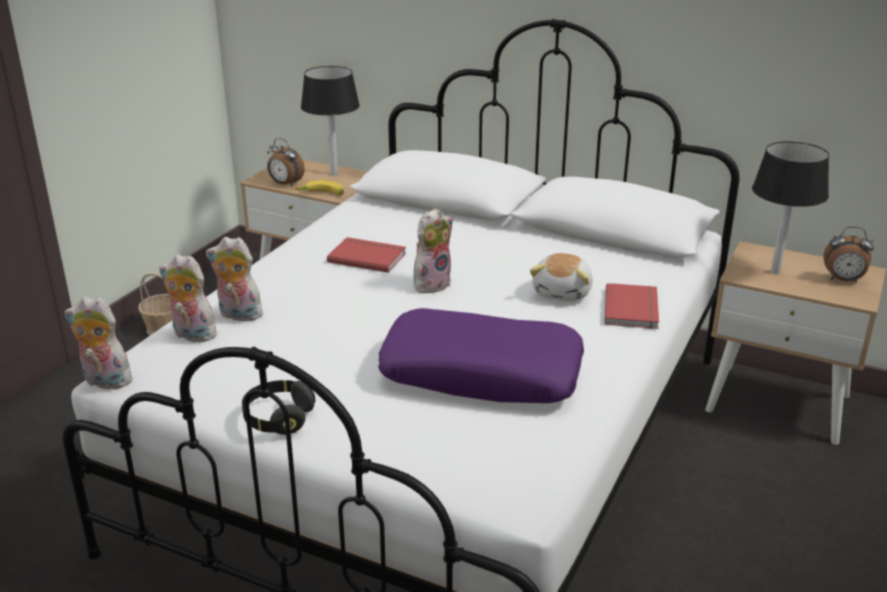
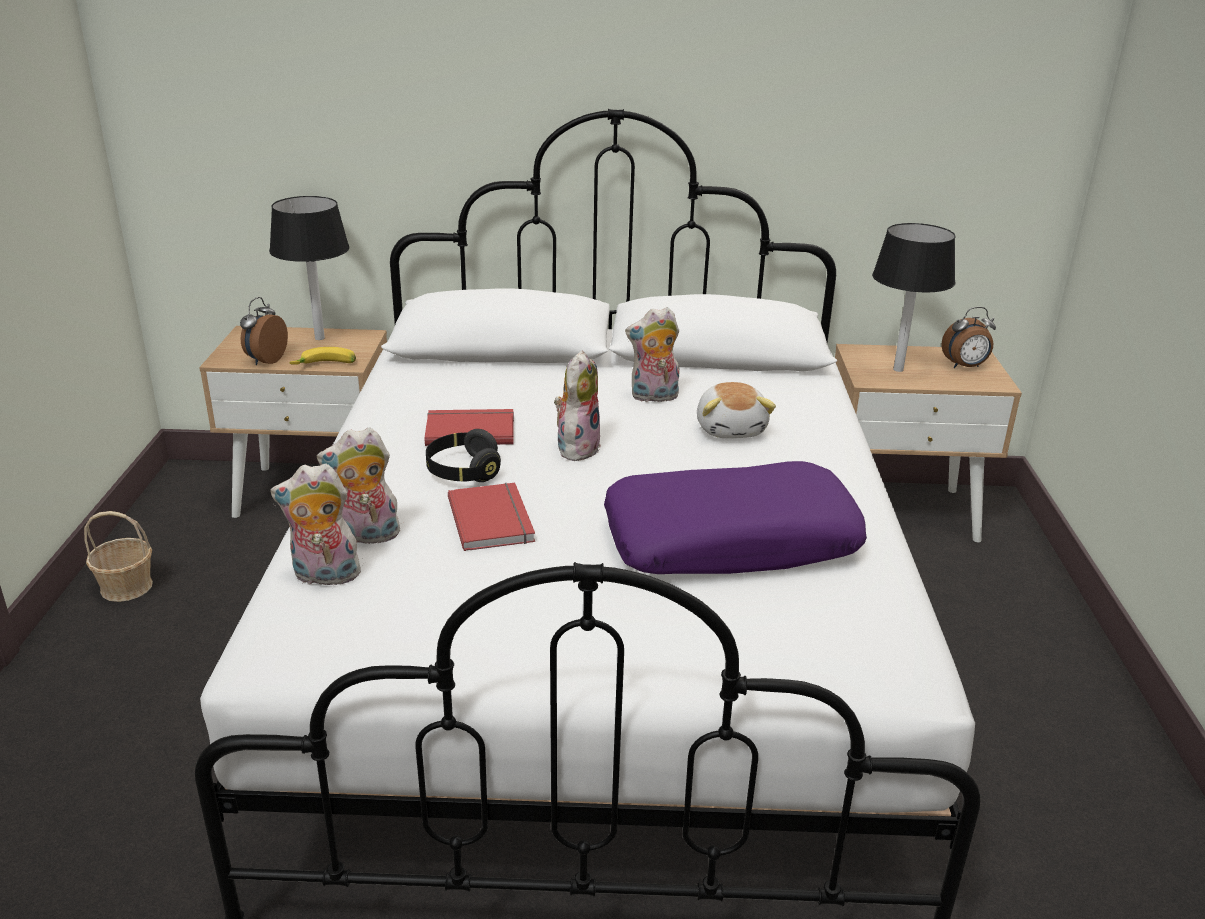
camera: 25 degrees left, 0 degrees up
(104, 382) = (251, 671): plush toy -> plush toy (653, 397)
(278, 419) = (541, 658): black headphones -> black headphones (463, 471)
(285, 184) = (265, 360): alarm clock -> alarm clock turned 105 degrees clockwise
(633, 308) = (819, 432): red book -> red book (493, 519)

